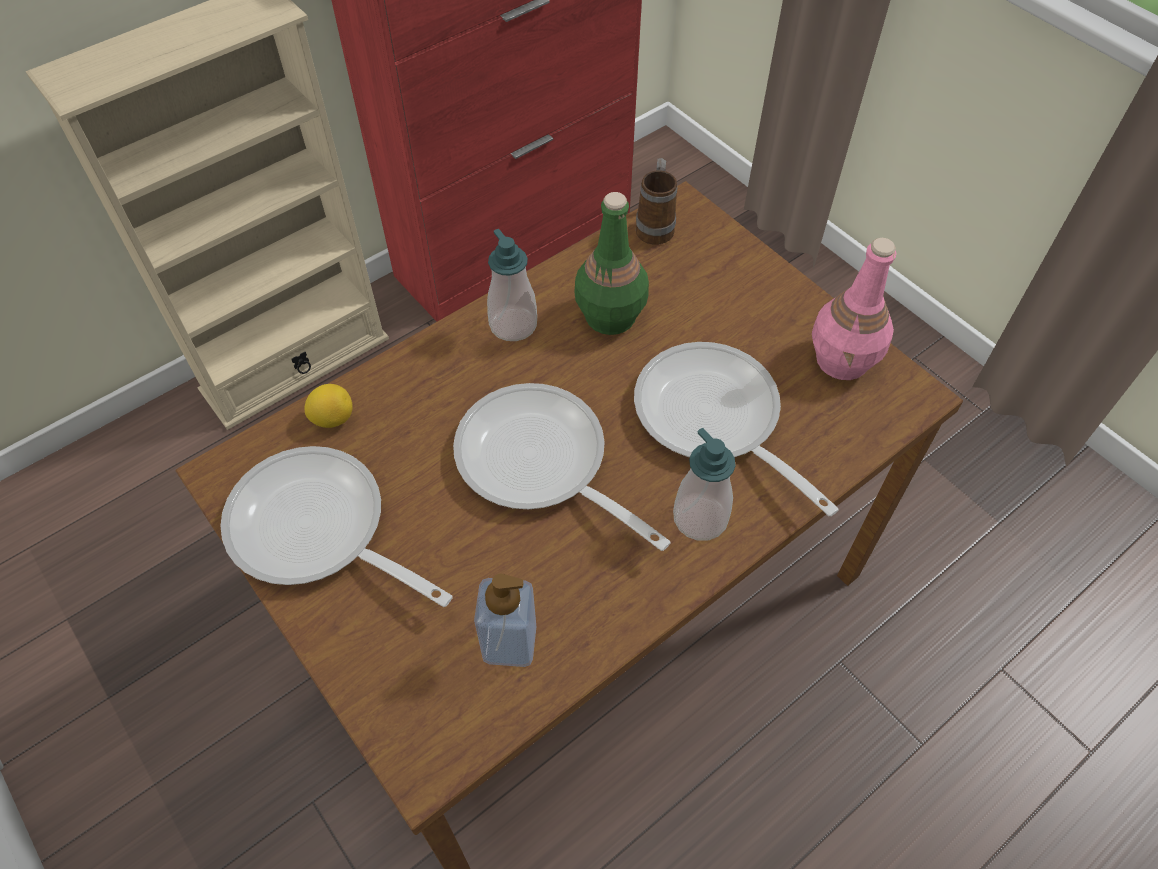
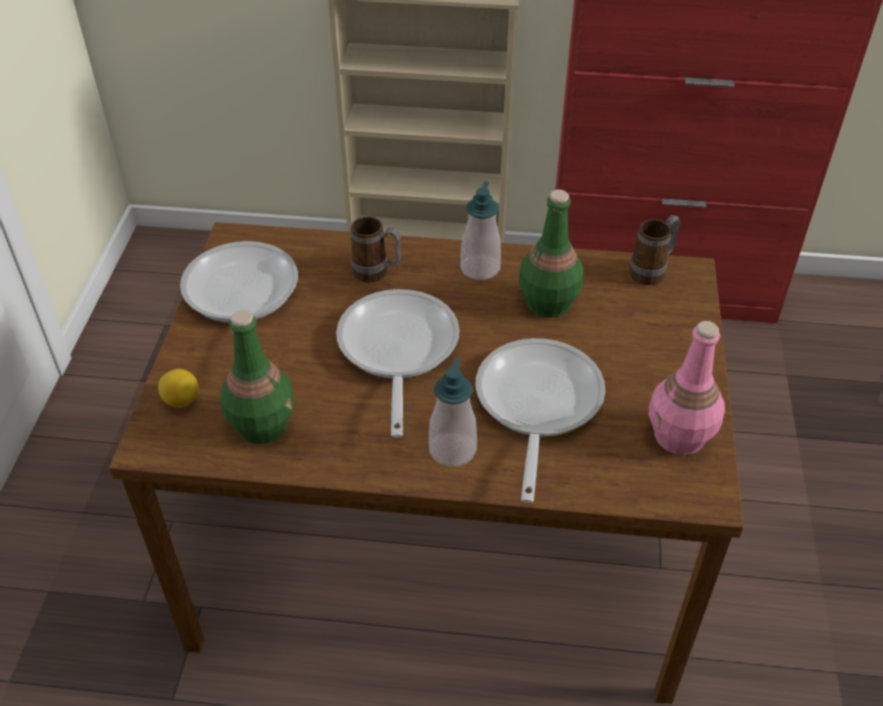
camera: 45 degrees right, 10 degrees down
(333, 418) = (317, 249): lemon -> lemon (181, 400)
(424, 400) = (377, 273): none -> mug
(509, 642) = (262, 424): soap dispenser -> green bottle

